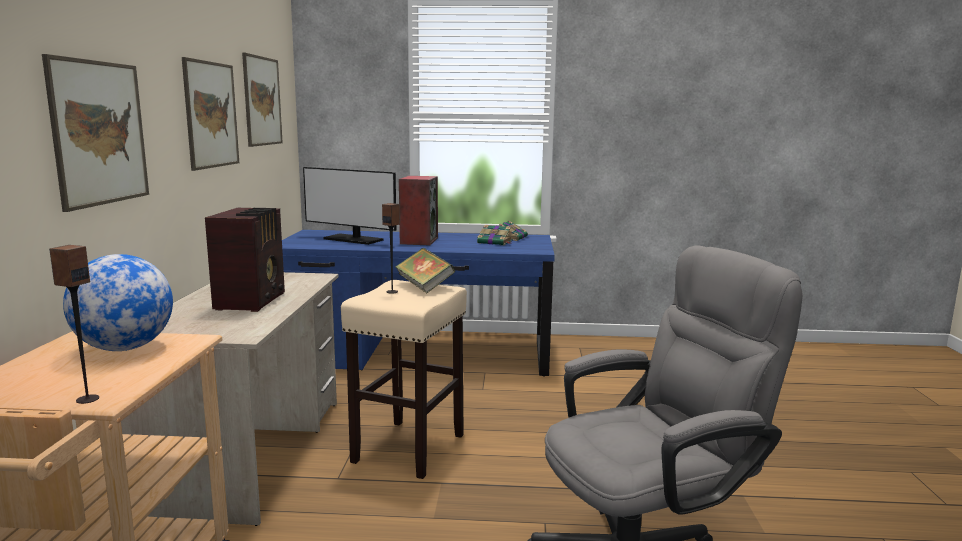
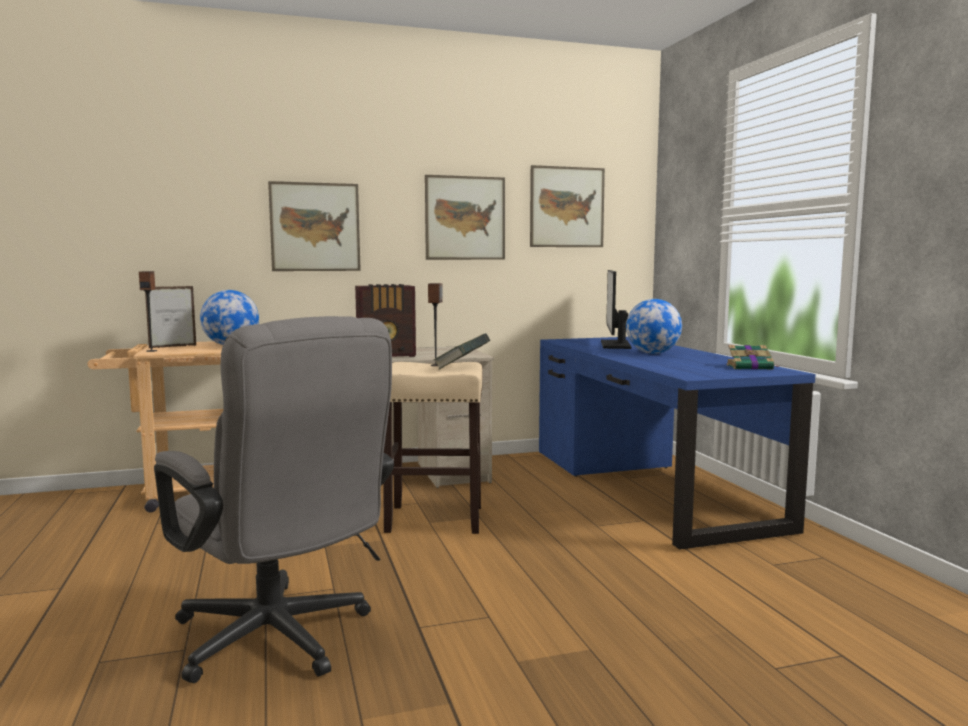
camera: 70 degrees right, 5 degrees down
(50, 384) = (173, 347): none -> picture frame
(418, 241) = (652, 353): speaker -> globe
(495, 242) = (705, 365): book -> none

